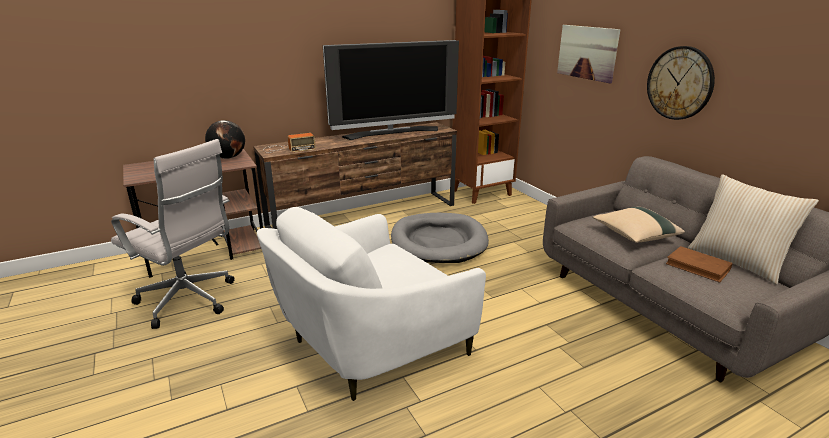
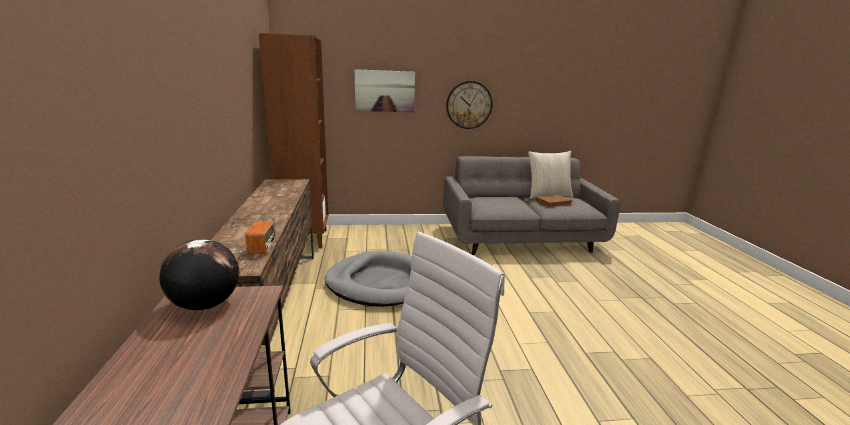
camera: 70 degrees left, 5 degrees down
(371, 346) = (541, 360): white armchair -> none
(392, 133) = (272, 198): television -> none
(634, 236) = (509, 203): beige pillow -> none

